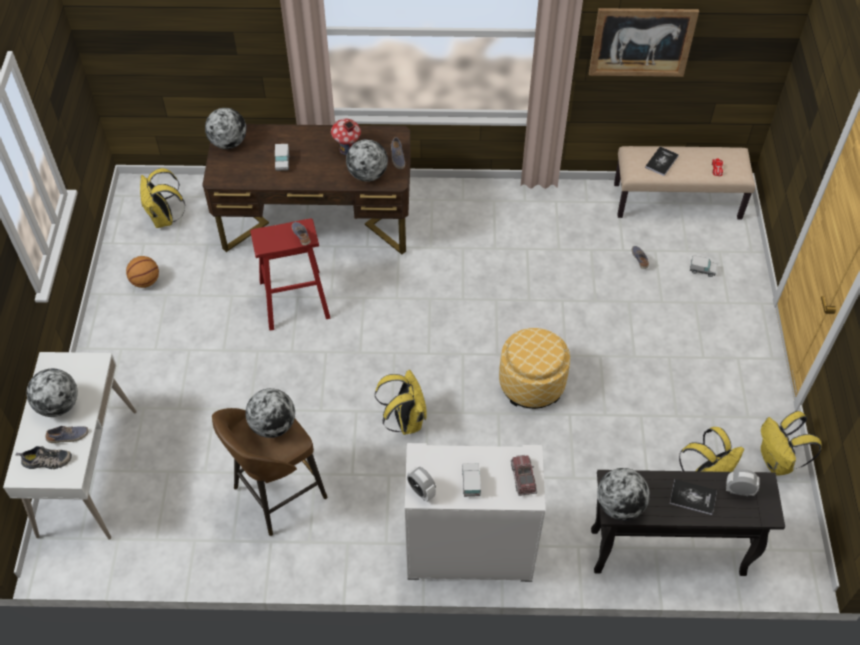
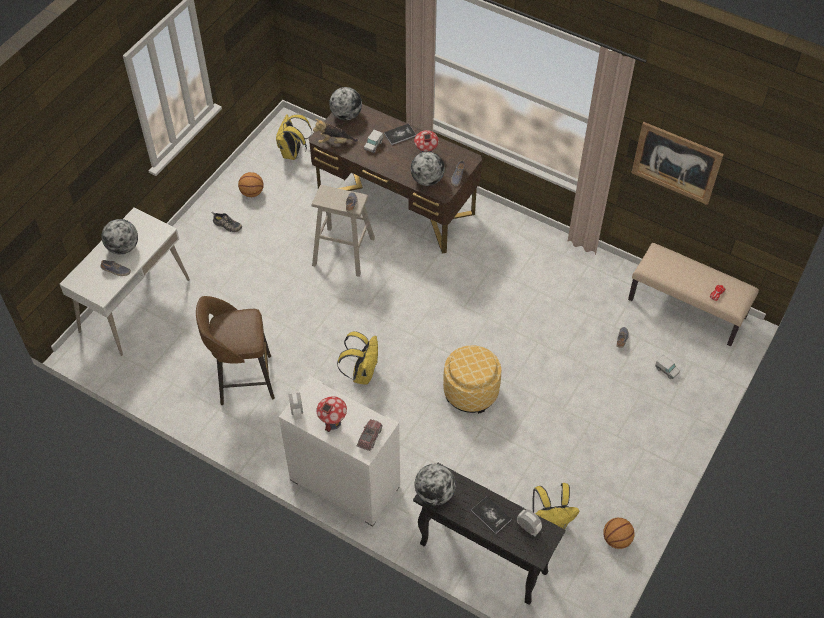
camera: 30 degrees right, 0 degrees up
(46, 461) = (93, 280): shoe -> shoe (226, 225)
(236, 177) = (334, 142): none -> plush toy
(273, 425) = (243, 325): globe -> none
(294, 299) = (343, 251): red stool -> beige stool
(471, 483) = (333, 422): toy truck -> toy house
(661, 161) = (675, 268): book -> book (400, 135)
(777, 462) = (616, 540): yellow backpack -> basketball

